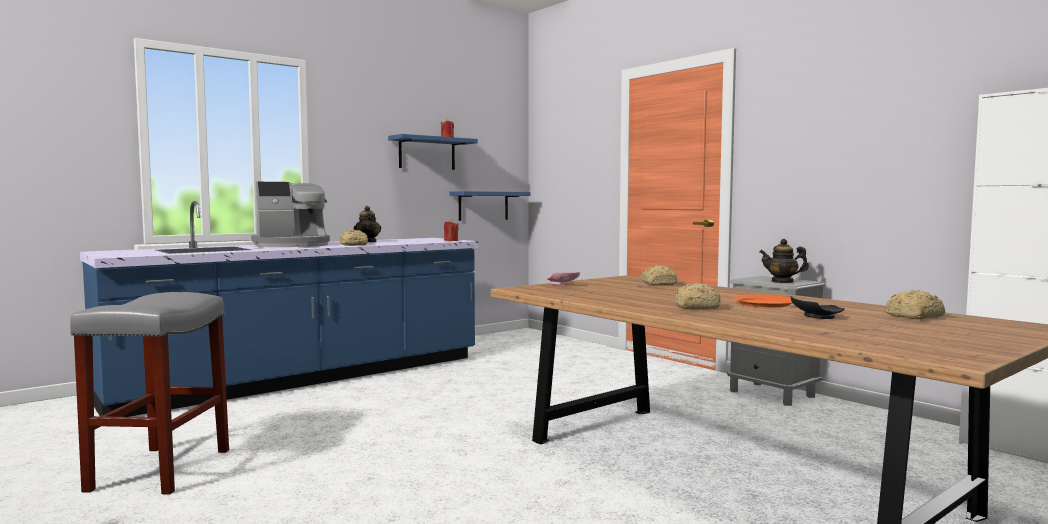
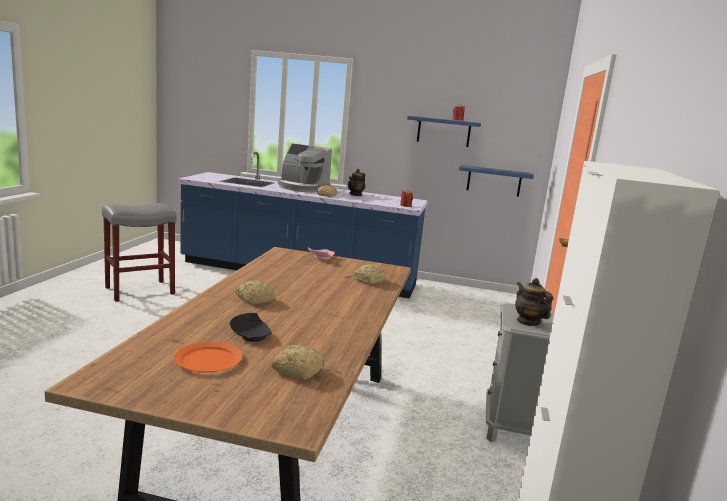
camera: 50 degrees right, 10 degrees up
(764, 303) = (306, 317): orange plate -> orange plate (209, 360)

